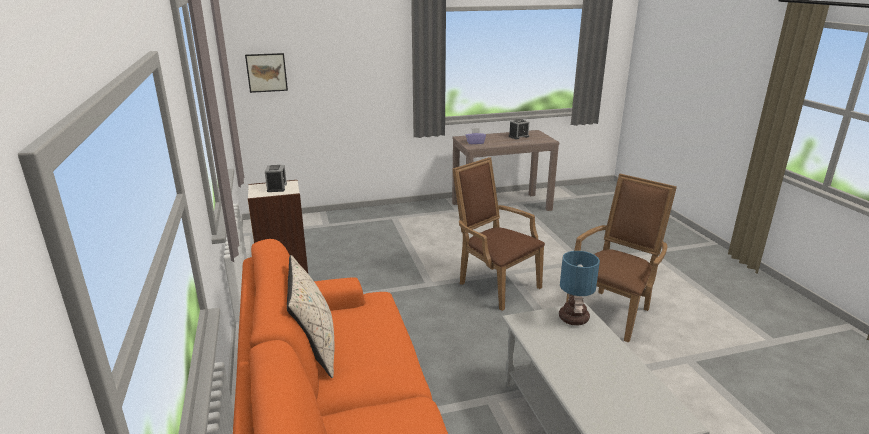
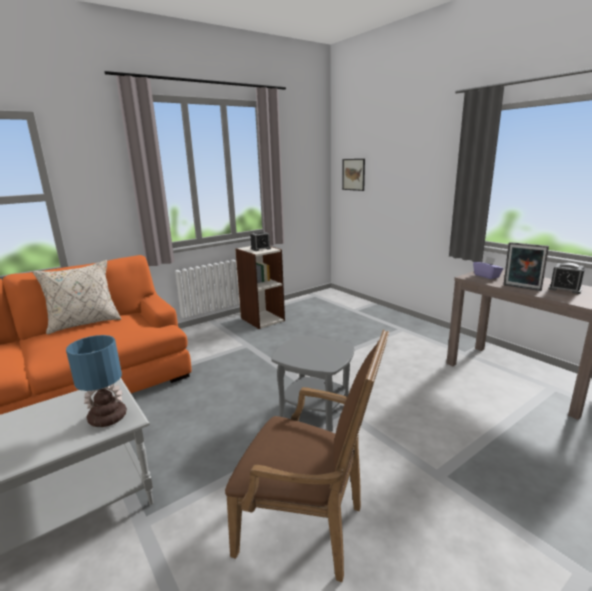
camera: 70 degrees right, 5 degrees down
(494, 284) = (315, 410): brown armchair -> grey side table
(507, 143) = (521, 288): none -> picture frame

